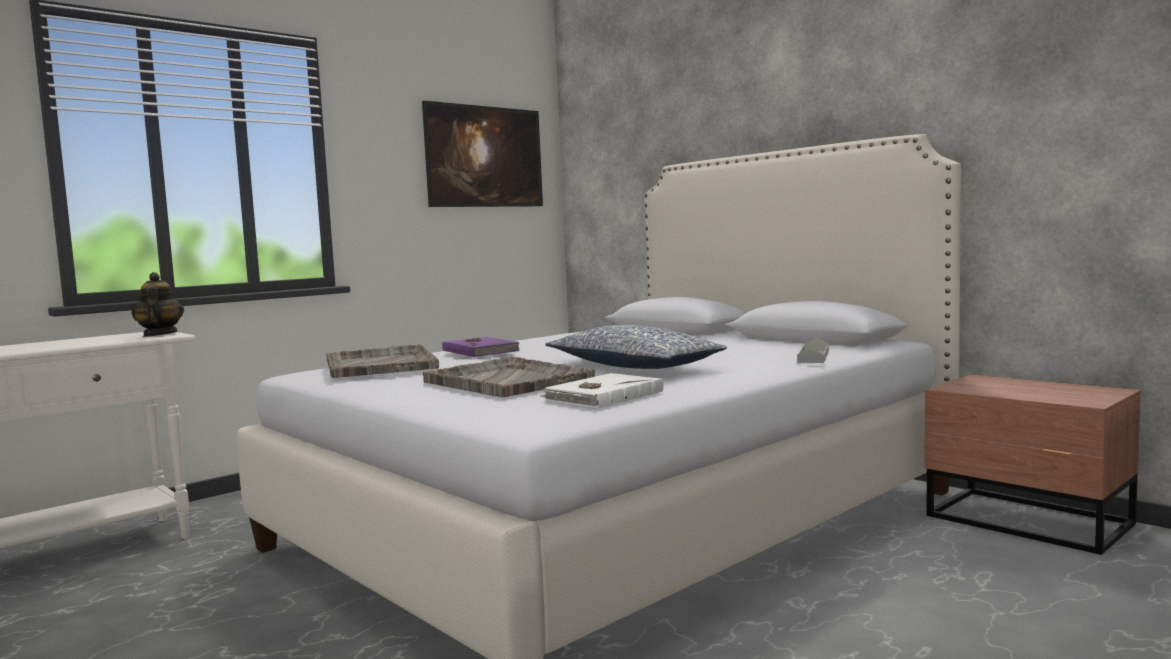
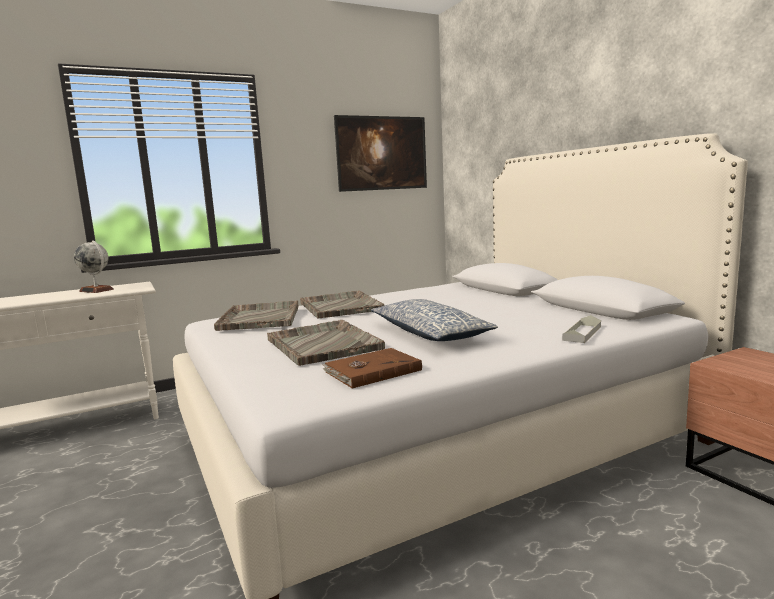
camera: 15 degrees right, 5 degrees up
(93, 339) = (96, 290): none -> globe
(159, 335) = (136, 288): teapot -> none
(481, 350) = (340, 306): purple book -> grey tray
(602, 396) = (371, 371): white book -> brown book

